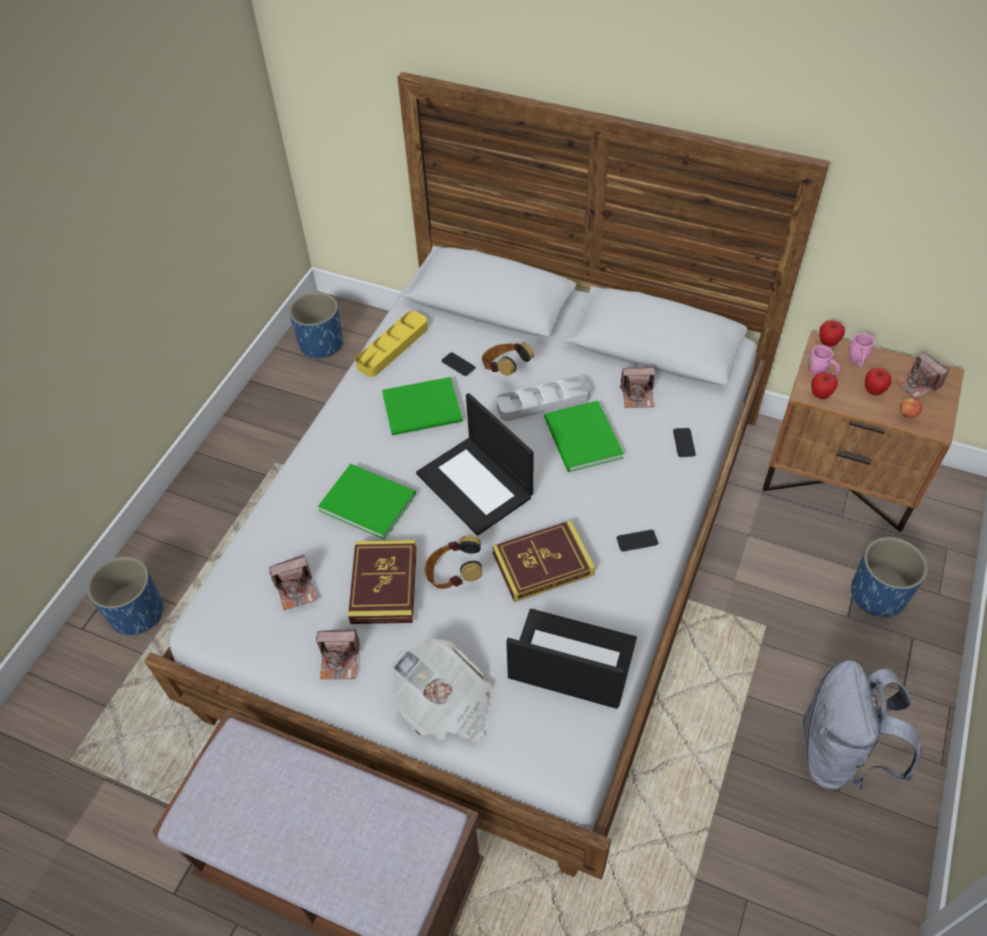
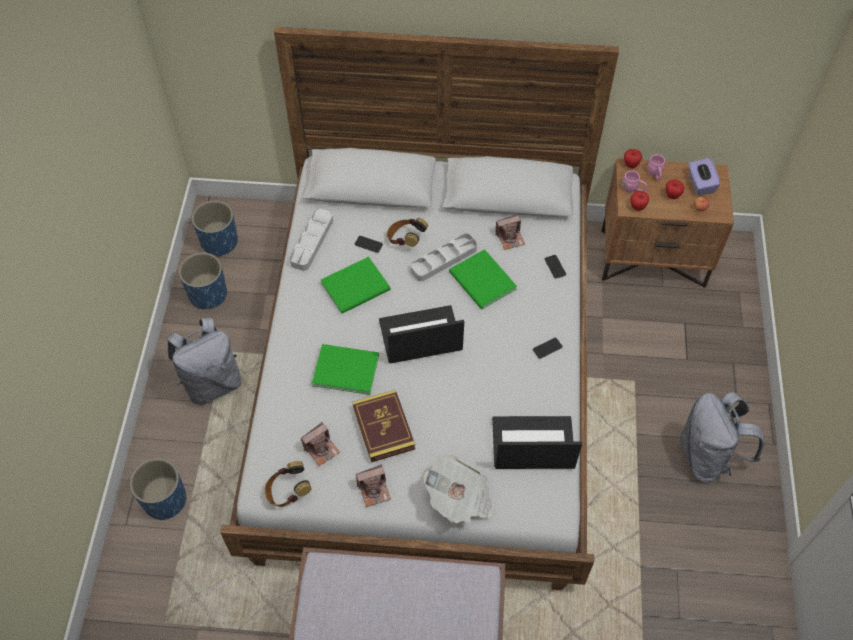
camera: 20 degrees left, 5 degrees up
(247, 494) = (212, 383): none -> grey backpack
(392, 347) = (312, 242): yellow tray -> grey tray
(454, 575) = (429, 407): headphones -> headphones (288, 492)
(476, 485) = (420, 336): laptop -> laptop turned 135 degrees clockwise
(543, 564) = (489, 382): book -> none
(878, 595) = (702, 338): blue planter -> blue planter (208, 294)
(917, 384) = (700, 184): camera -> purple tissue box

